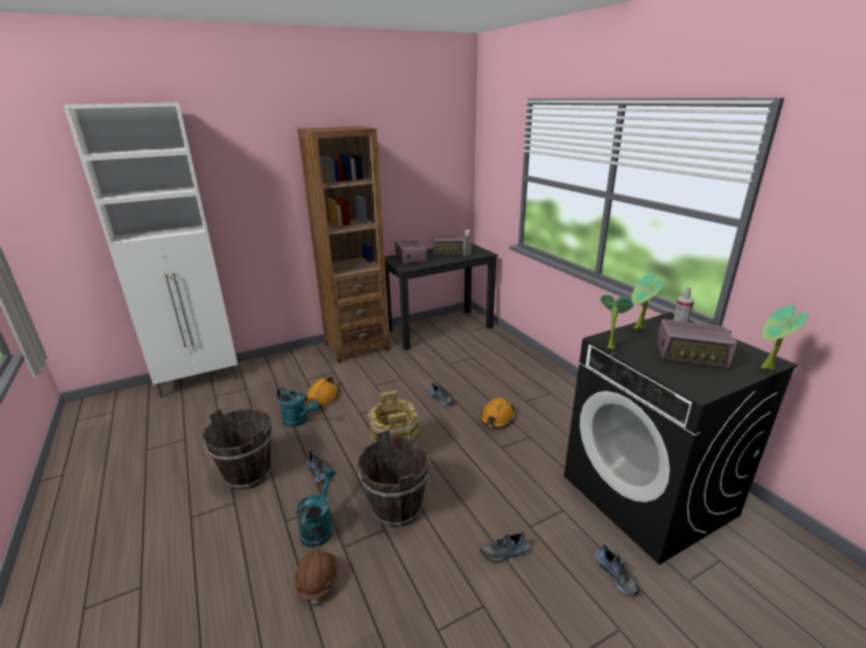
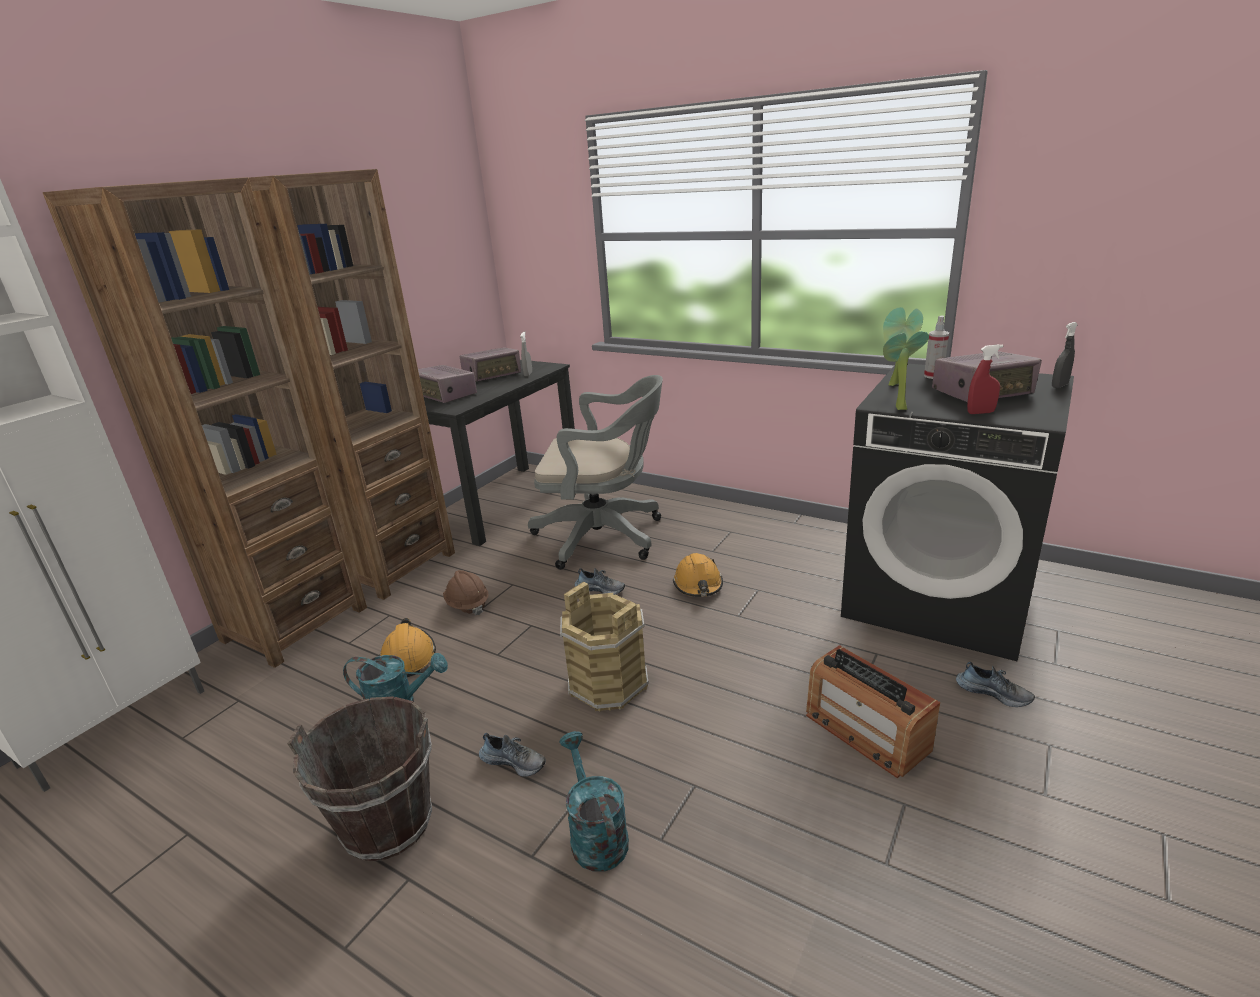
camera: 30 degrees left, 0 degrees up
(294, 360) = (294, 624): none -> brown bookcase
(317, 582) = (672, 907): brown hard hat -> brown hard hat (467, 605)
(396, 508) = (681, 750): brown bucket -> none
(473, 369) = (605, 536): none -> grey office chair
(505, 553) = (866, 732): shoe -> radio
(663, 369) = (981, 412): none -> red spray bottle
(767, 369) = (1059, 386): potted plant -> grey spray bottle

